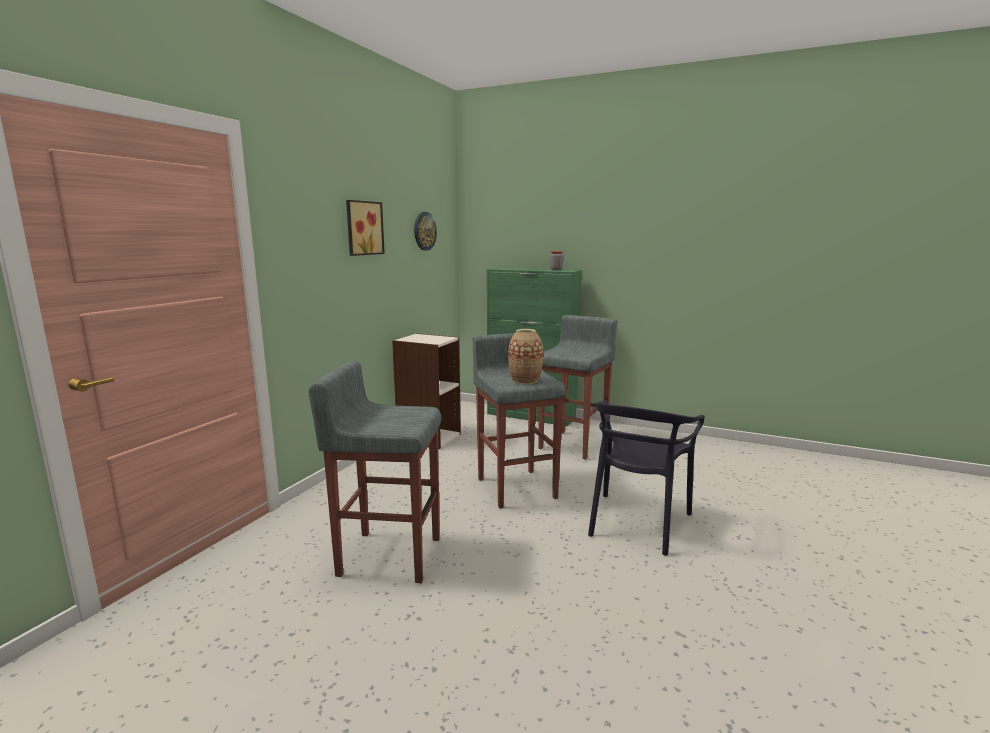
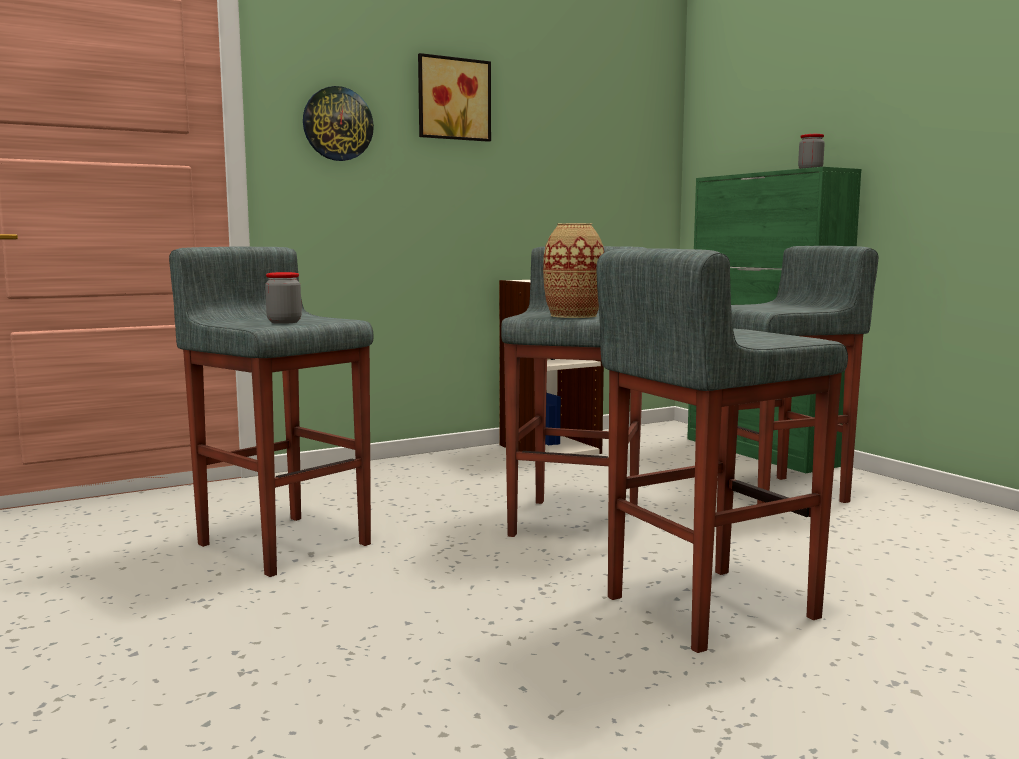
camera: 35 degrees right, 5 degrees down
(403, 421) = (284, 322): none -> jar
(424, 231) = (593, 116): wall clock -> wall clock (337, 124)
(637, 522) = (707, 607): black chair -> grey stool

